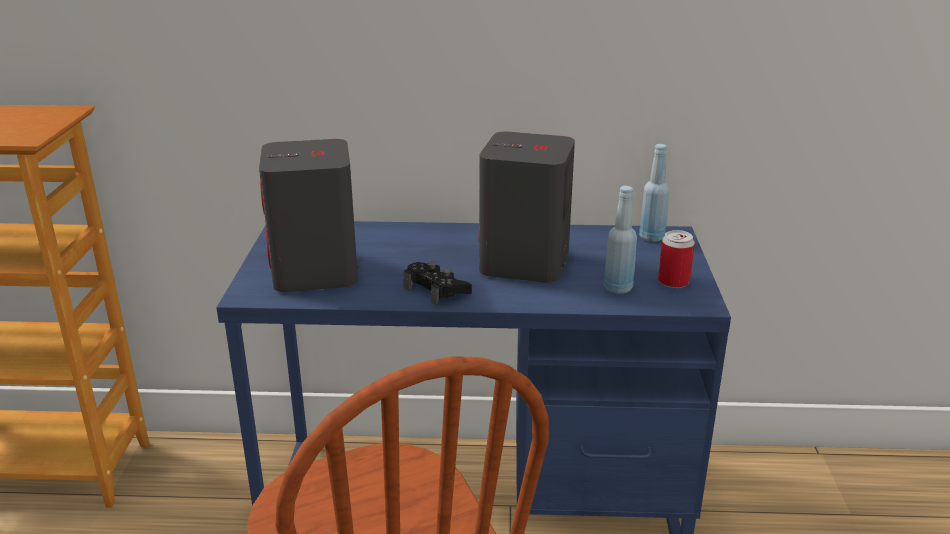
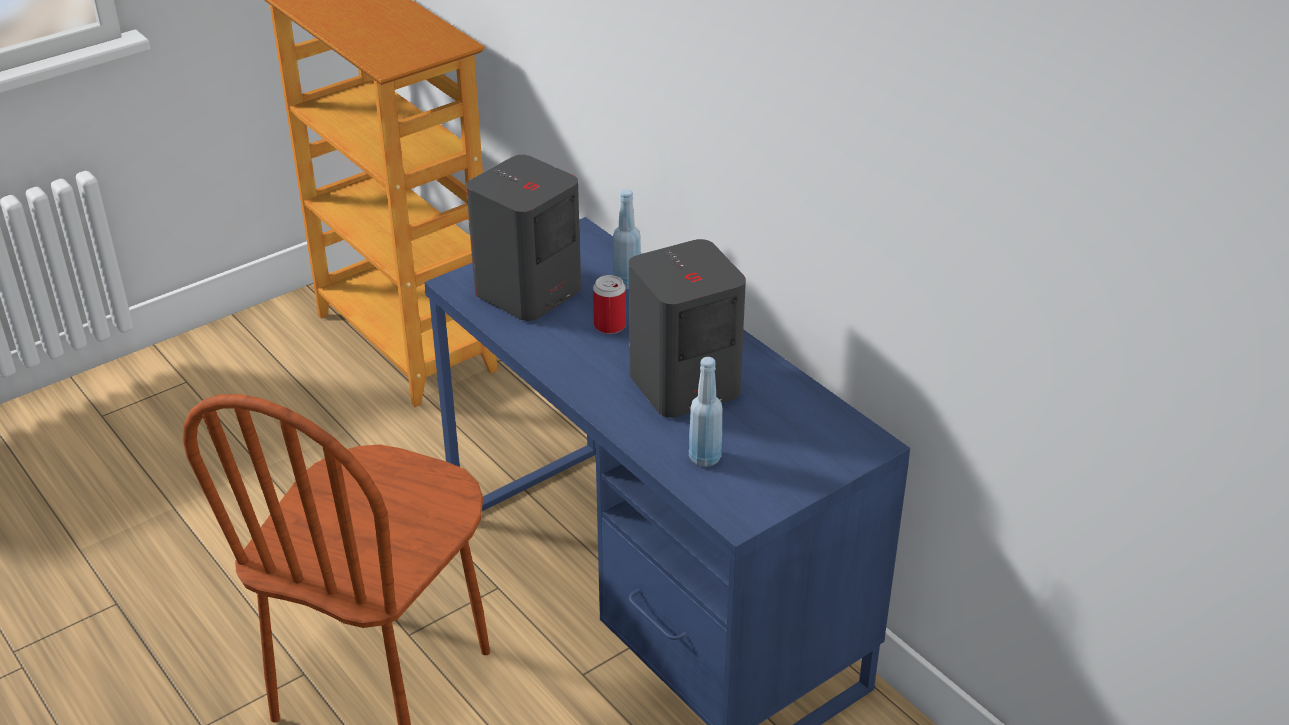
camera: 50 degrees right, 10 degrees up
(436, 290) = (575, 364): black game controller -> none
(651, 237) = (843, 433): blue bottle -> blue bottle (627, 282)
(673, 282) = (761, 485): can -> can (610, 326)

